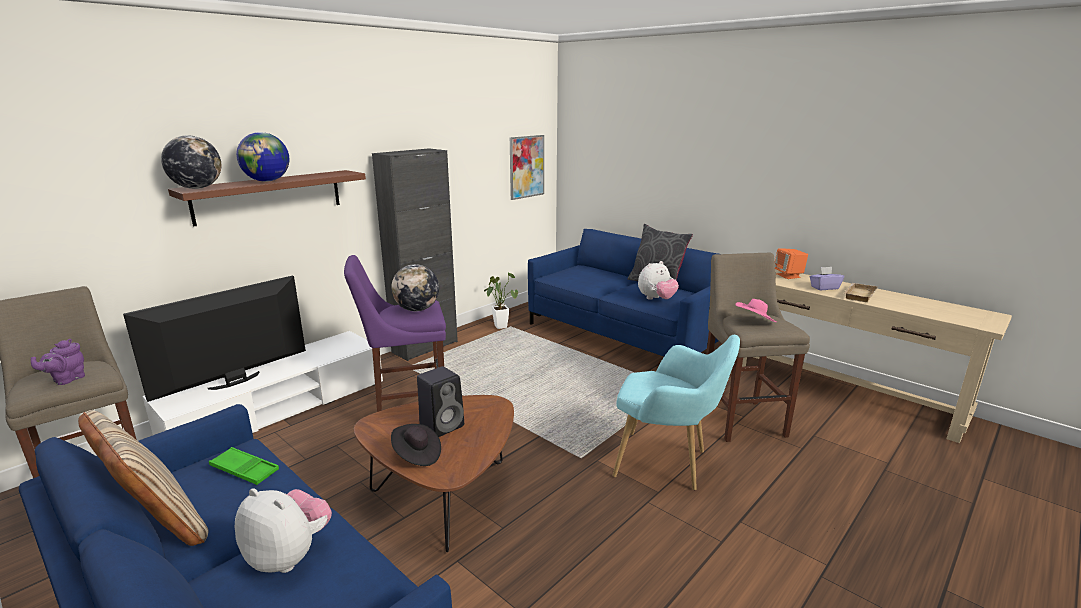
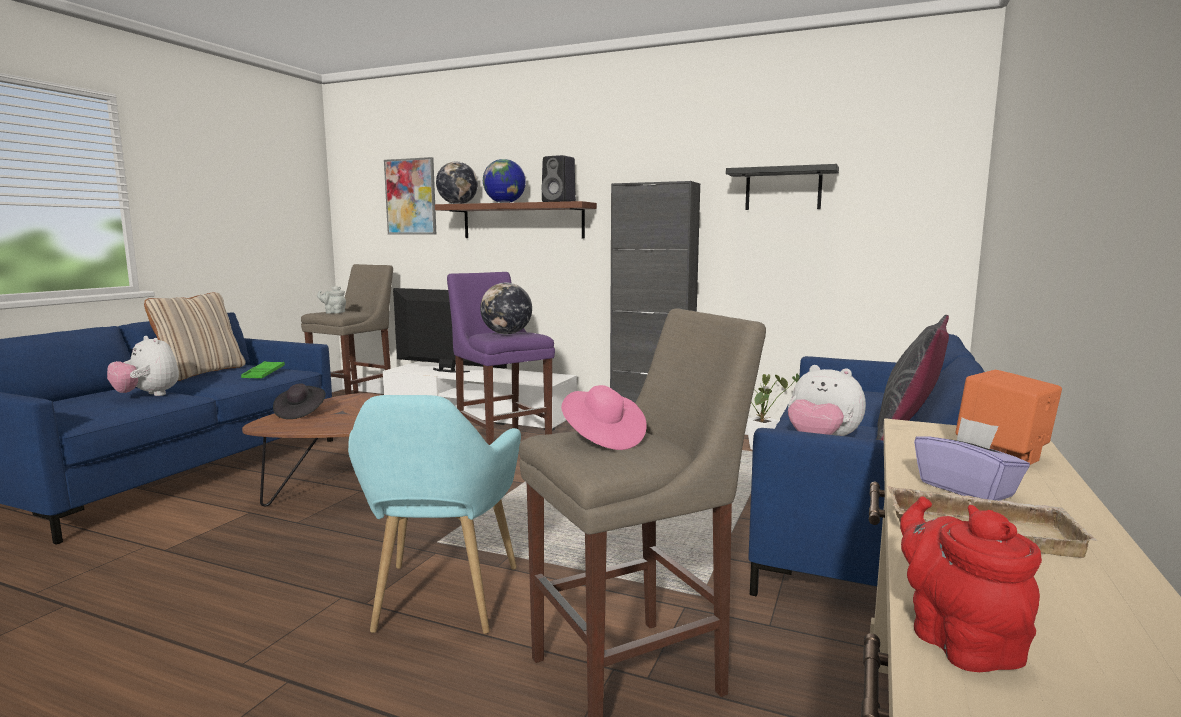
camera: 70 degrees right, 10 degrees down
(67, 380) = (333, 312): purple teapot -> grey teapot
(289, 556) = (148, 395): plush toy -> plush toy turned 120 degrees clockwise
(443, 425) = (355, 412): black speaker -> black speaker (560, 202)
(475, 149) = (783, 189): none -> black shelf
(526, 167) = (894, 222): picture -> picture (411, 197)
(925, 312) = (958, 641): none -> red teapot

